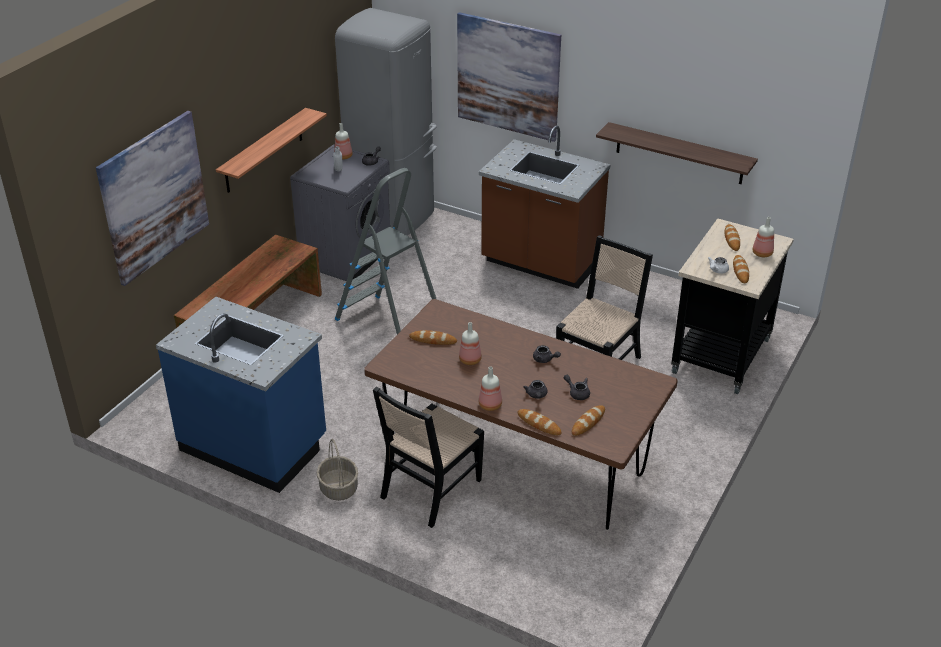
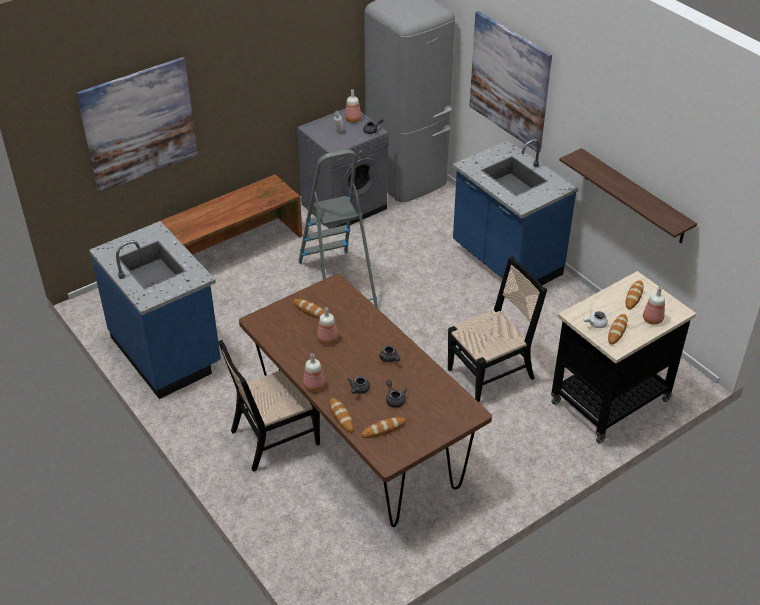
camera: 25 degrees right, 5 degrees up
(264, 151) = (269, 101): shelf -> none
(338, 488) = (205, 411): basket -> none
(540, 264) = (505, 261): brown counter -> blue counter

